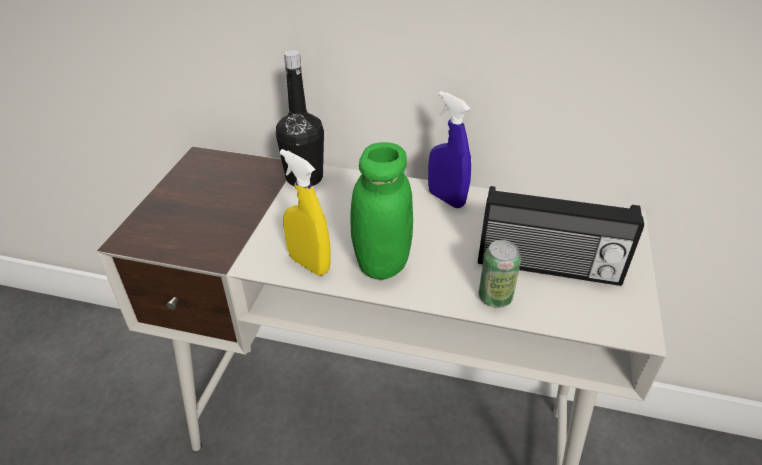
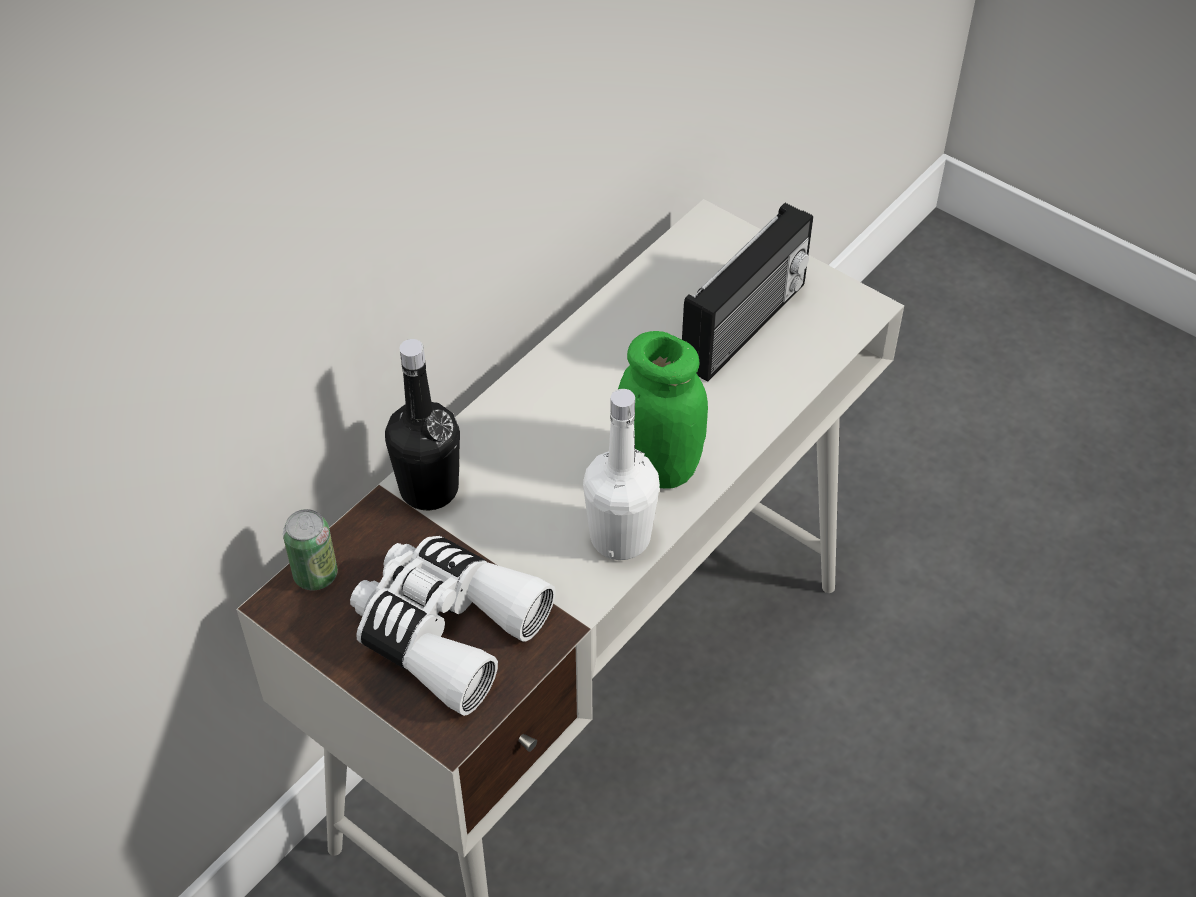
camera: 65 degrees left, 10 degrees up
(202, 215) = (446, 629): none -> white binoculars
(309, 264) = (620, 537): yellow spray bottle -> white bottle
(446, 199) = (573, 358): blue spray bottle -> none
(495, 297) = (767, 391): can -> can (315, 575)

